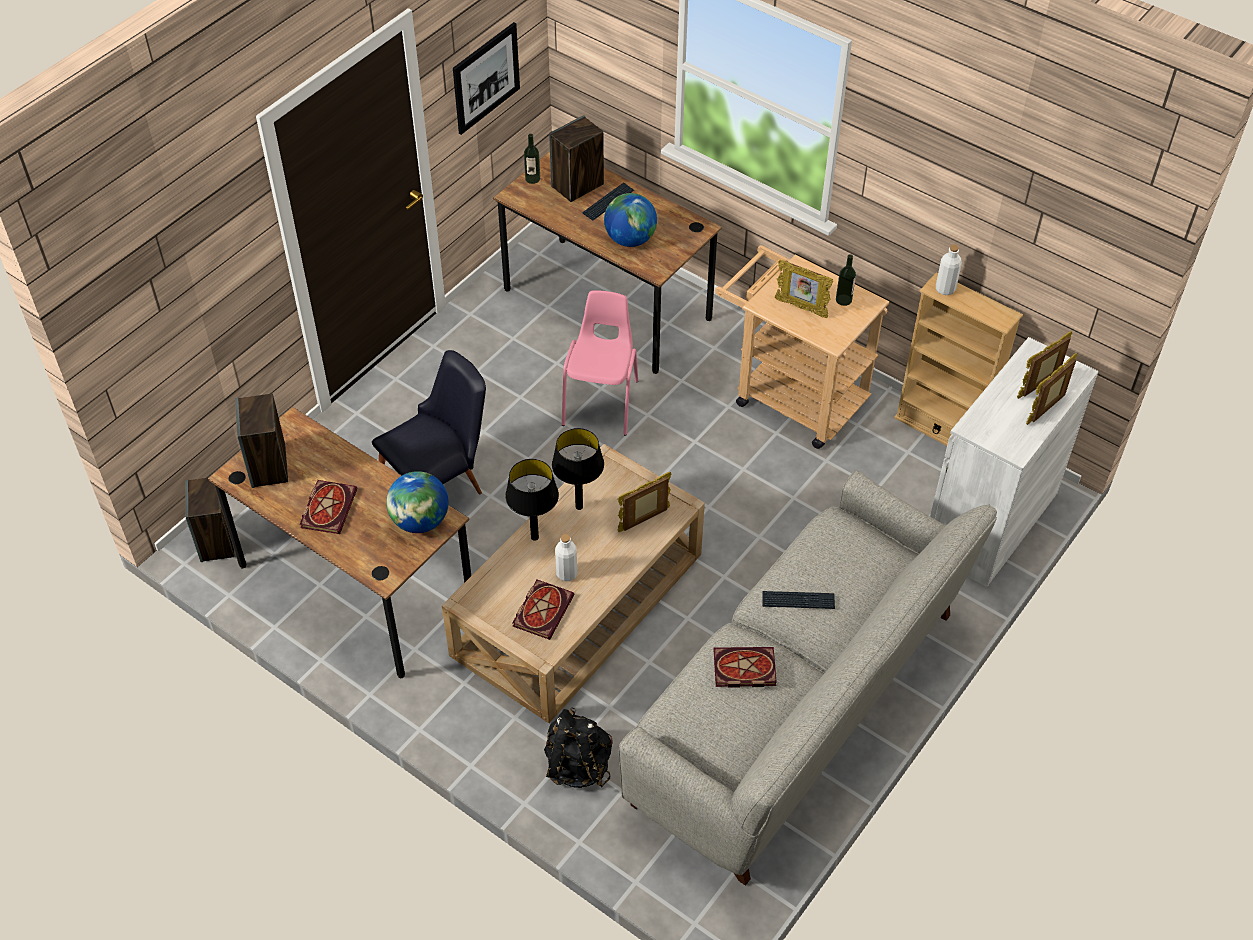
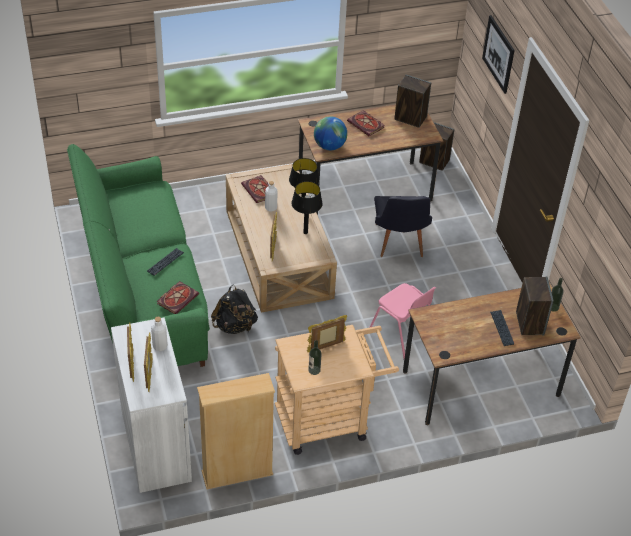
camera: 125 degrees right, 5 degrees down
(486, 78) = (596, 239): picture -> picture (498, 54)
(577, 765) = (197, 209): black backpack -> black backpack (235, 326)
(630, 239) = (459, 319): globe -> none
(742, 669) = (153, 222): book -> book (177, 298)
(797, 708) = (142, 292): grey sofa -> green sofa
(945, 289) = (257, 384): white bottle -> white bottle (160, 346)

